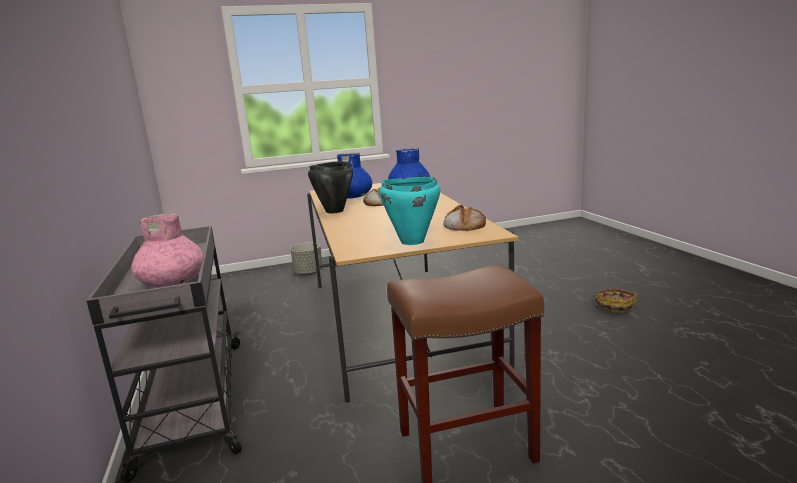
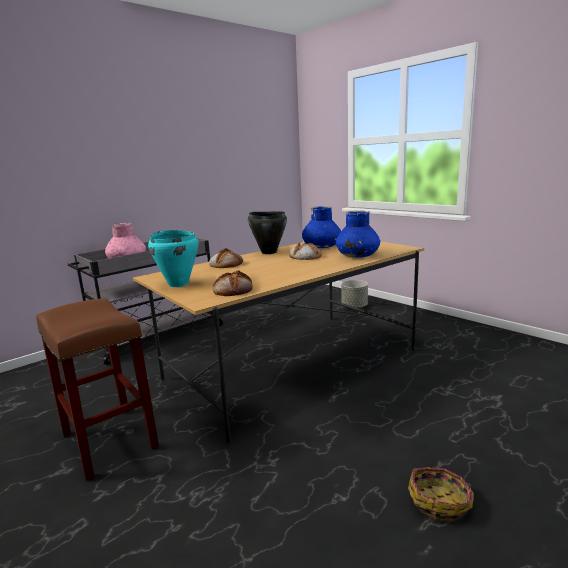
camera: 65 degrees right, 0 degrees up
(353, 225) = (226, 264): none -> bread

